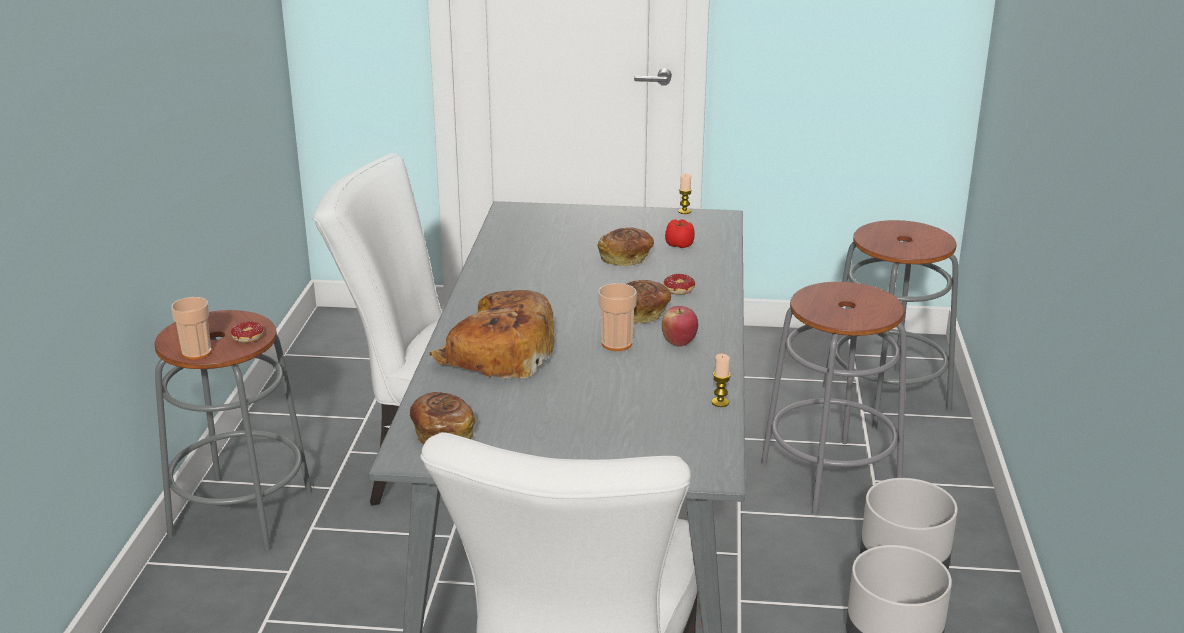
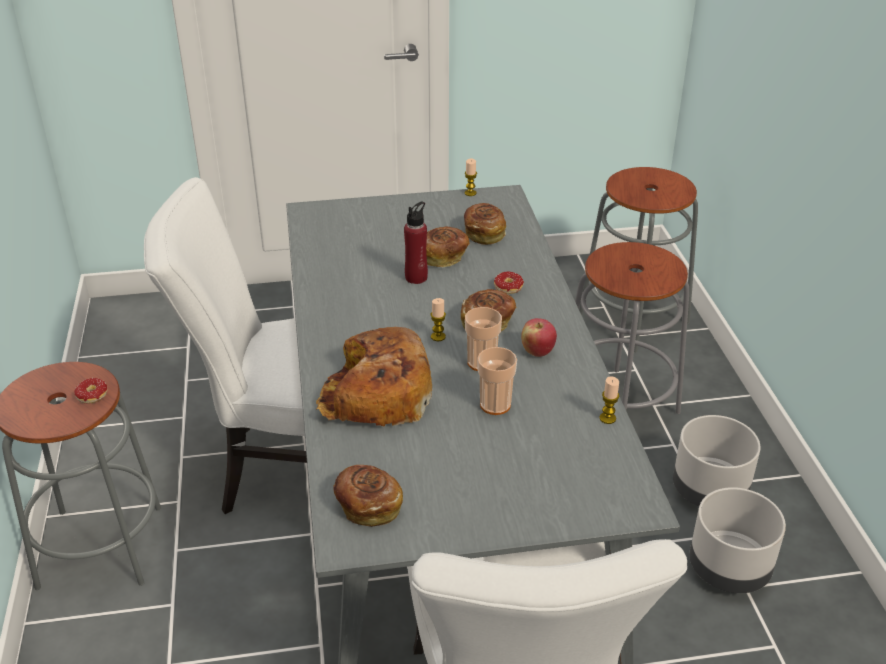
camera: 15 degrees left, 10 degrees up
(197, 353) = (46, 424): cup -> cup (495, 405)
(584, 319) = (438, 337): none -> candle
(589, 271) = (416, 277): none -> red bottle
(679, 245) = (484, 233): tomato -> bread

